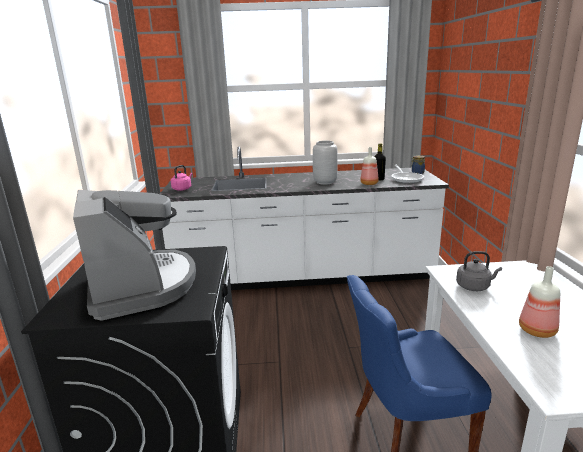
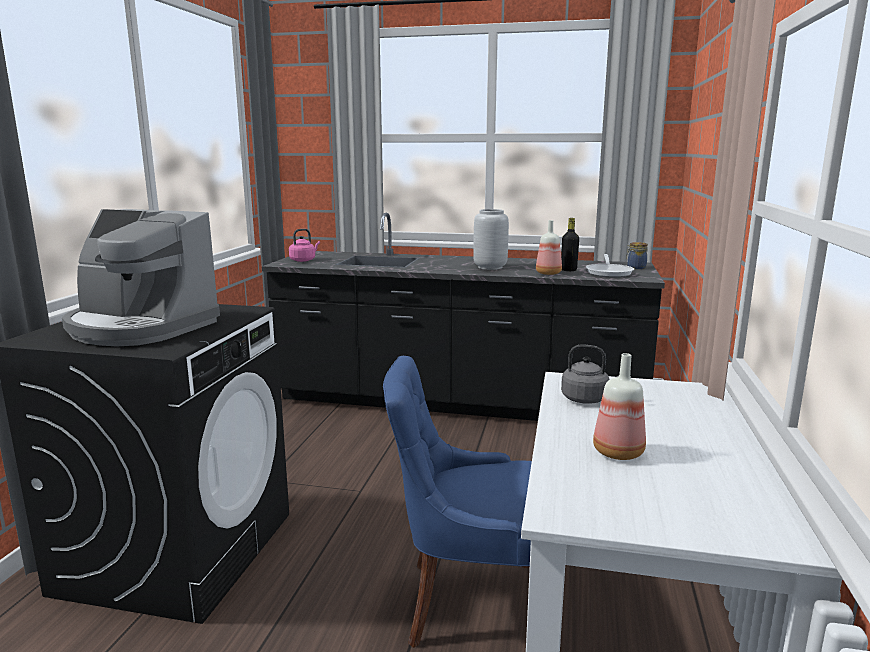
camera: 15 degrees right, 5 degrees down
(141, 286) = (140, 327): coffee machine -> coffee machine turned 120 degrees clockwise
(303, 276) = (458, 402): white counter -> black counter

